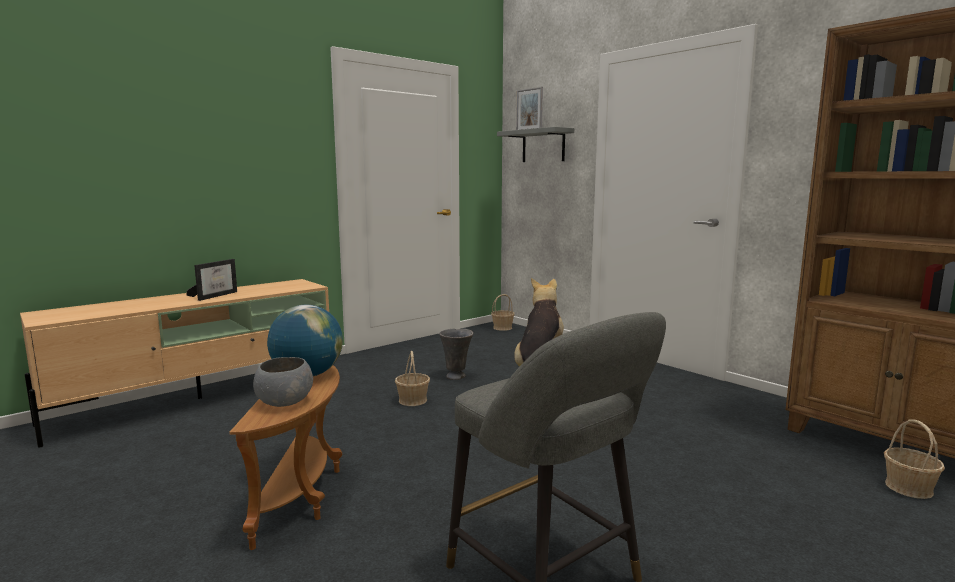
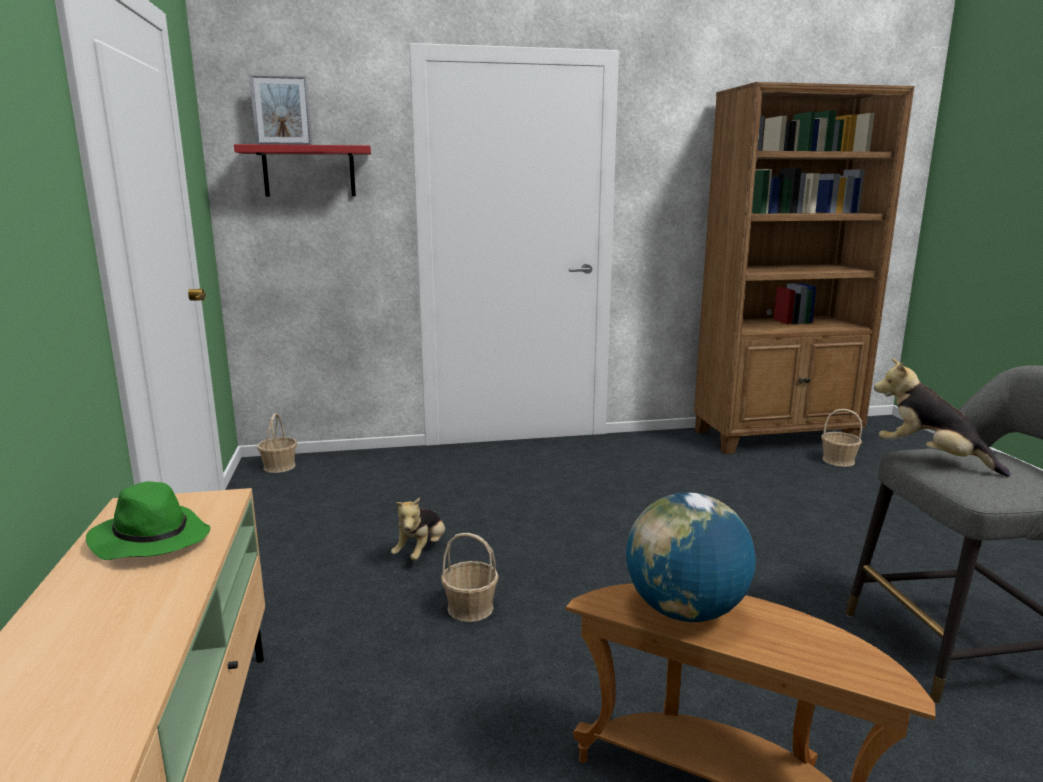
camera: 60 degrees left, 5 degrees up
(215, 295) = (118, 612): picture frame -> none
(269, 288) = (150, 540): none -> green hat
(284, 402) = (813, 649): grey bowl -> none
(456, 376) = (421, 551): grey vase -> plush toy
(543, 146) = (309, 171): grey shelf -> red shelf

